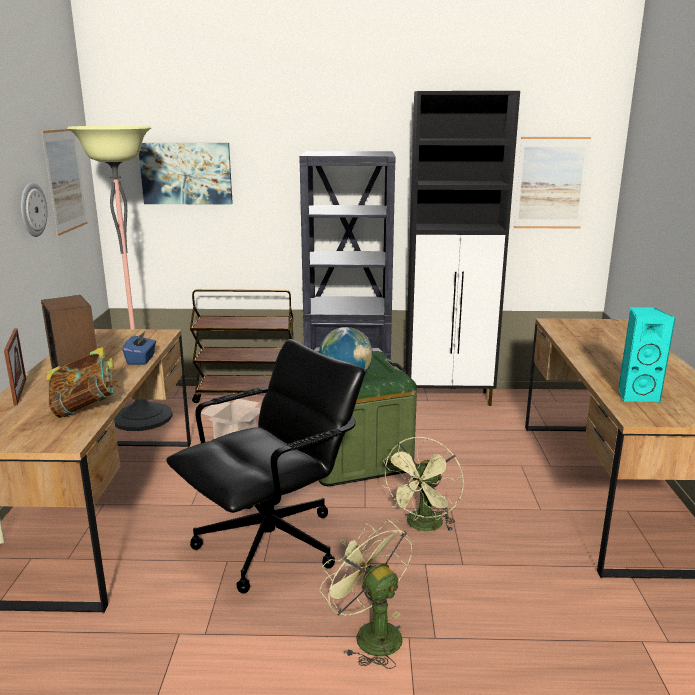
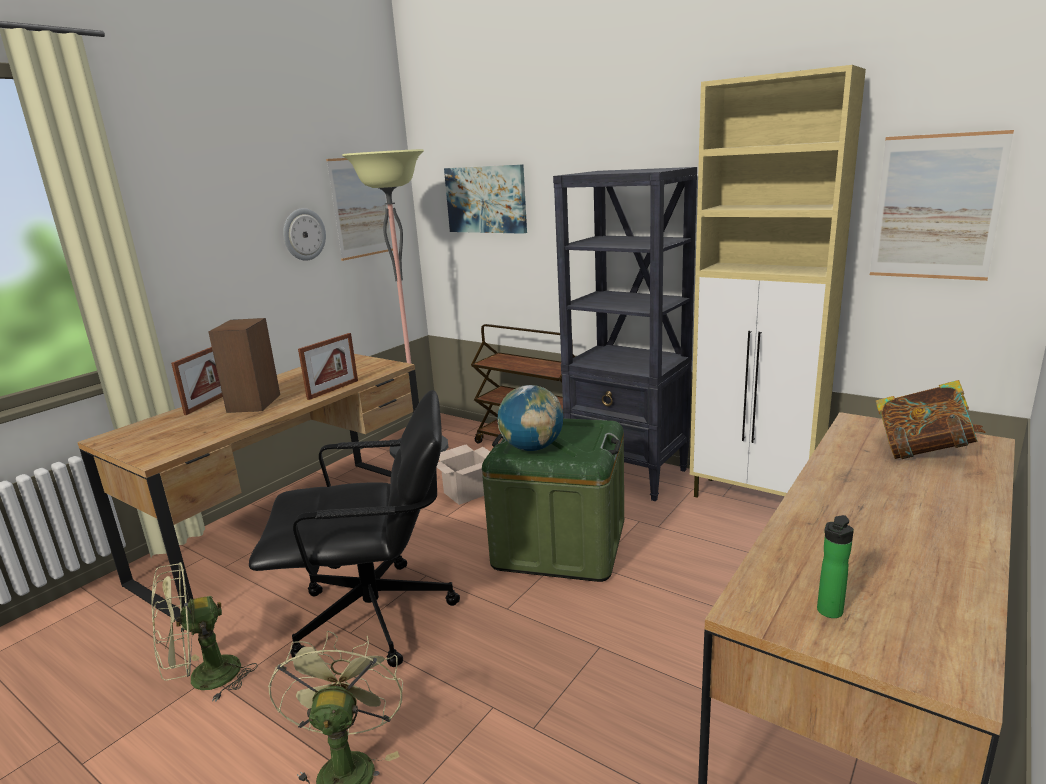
camera: 35 degrees right, 0 degrees up
(85, 408) = (219, 428): book -> book (922, 452)
(141, 360) = (333, 390): blue tissue box -> picture frame
(423, 526) = (542, 657): green fan -> green fan (203, 680)
(449, 398) = (755, 500): black cabinet -> beige cabinet
(636, 395) = (813, 572): turquoise speaker -> none
(666, 410) = (828, 613): none -> bottle

